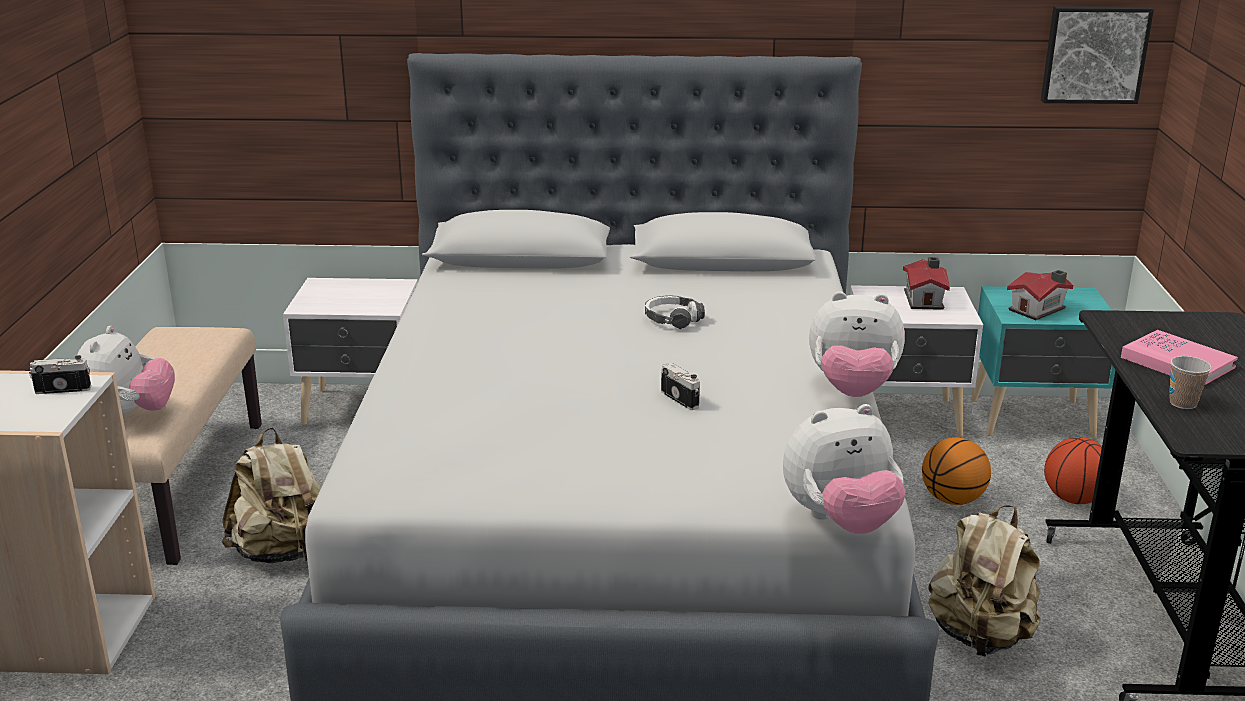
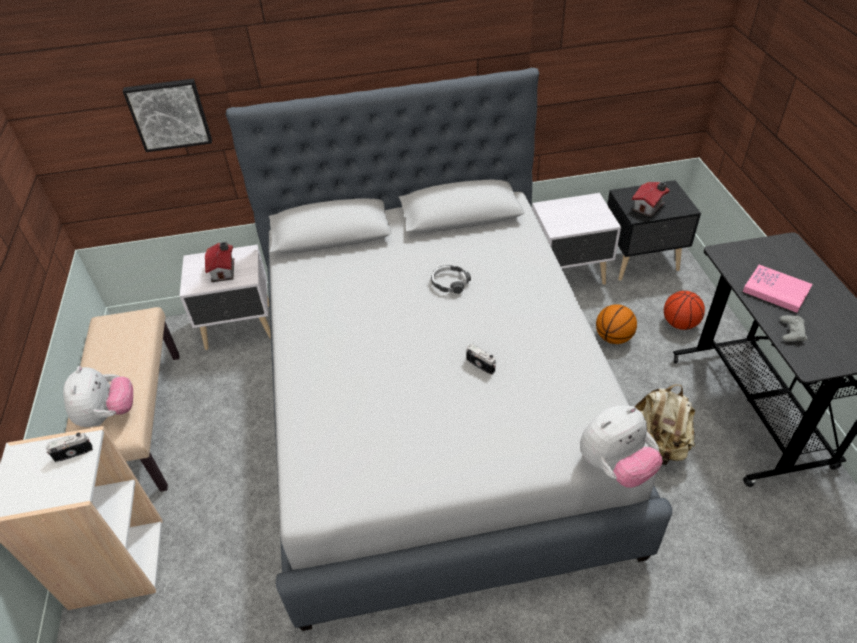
camera: 10 degrees left, 20 degrees up
(284, 552) = (231, 464): beige backpack -> none
(853, 390) = (582, 334): plush toy -> none
(924, 299) = (580, 209): toy house -> toy house (224, 270)
(1034, 419) = (642, 262): turquoise nightstand -> black nightstand
(1094, 54) = (684, 41): picture -> picture (169, 114)
(1183, 403) = (791, 331): cup -> grey game controller

